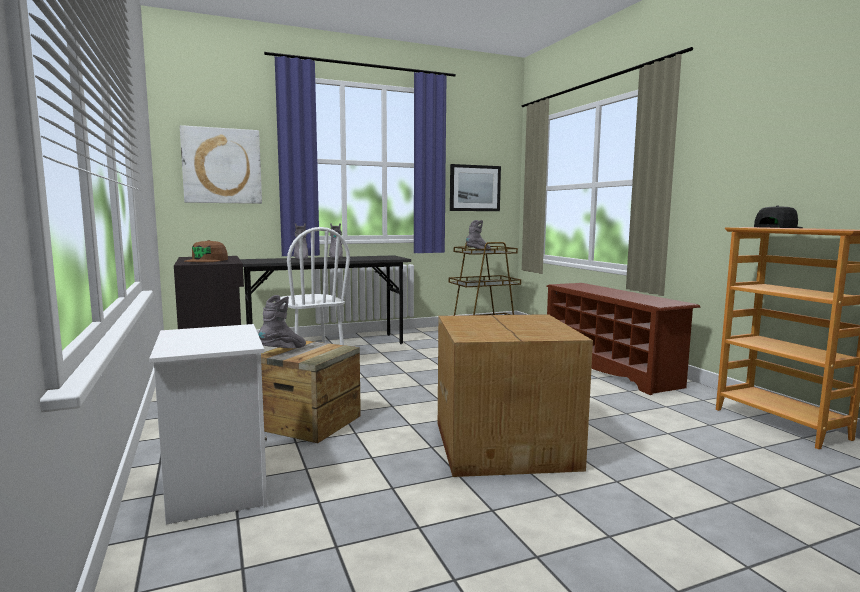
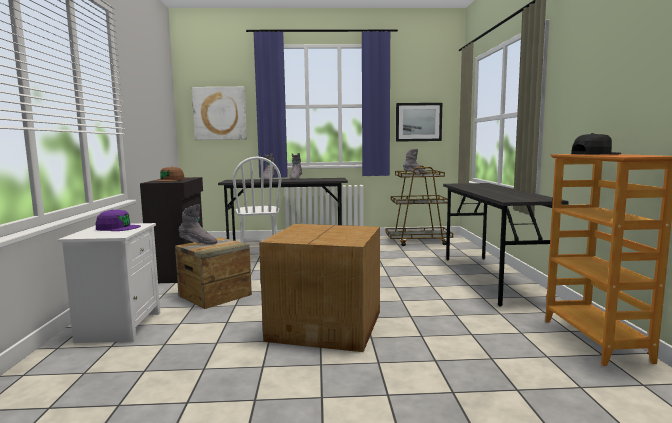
camera: 20 degrees right, 0 degrees up
(212, 334) = (118, 228): none -> purple cap
(284, 351) = (198, 243): grey boot -> grey boot turned 45 degrees clockwise
(610, 368) = (491, 278): brown shoe rack -> grey desk

